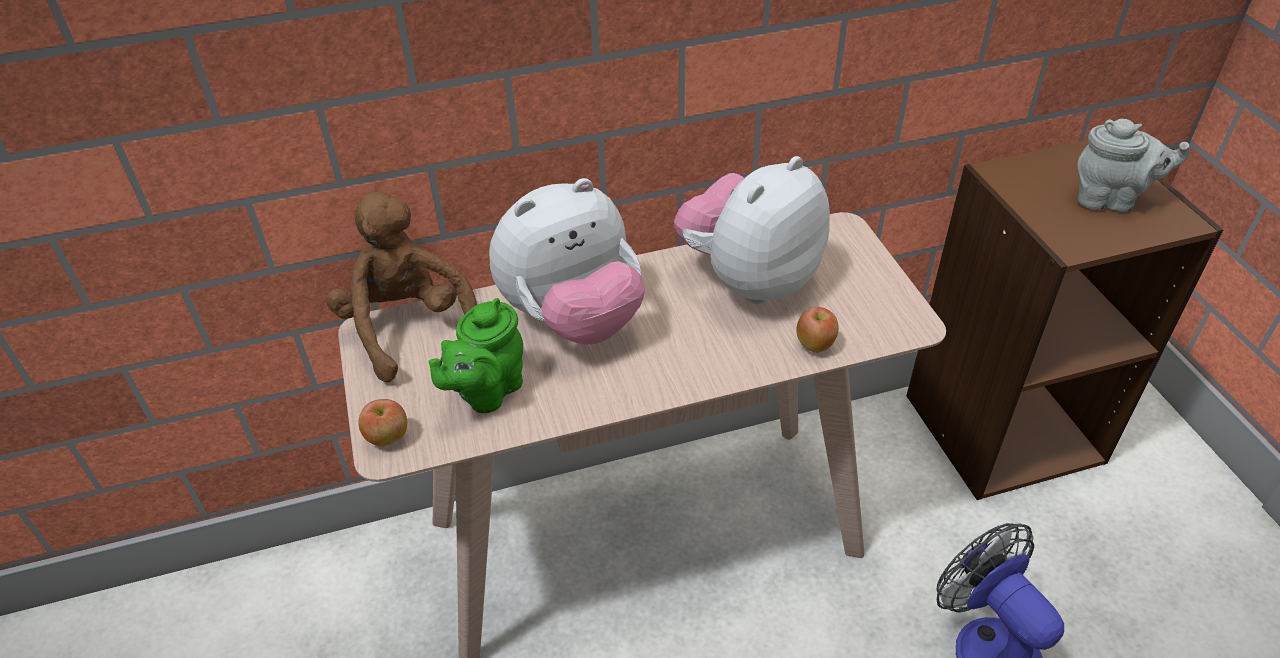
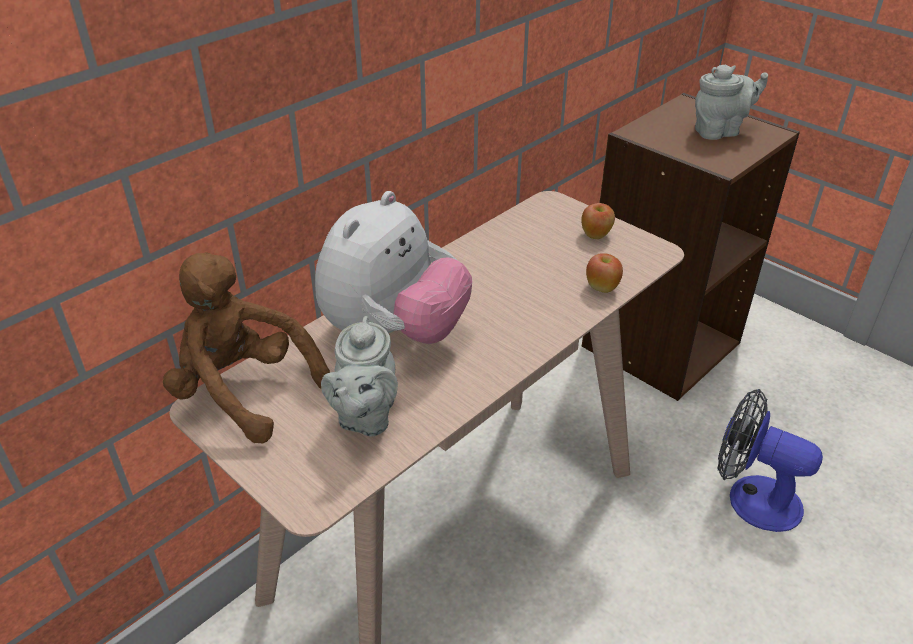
camera: 30 degrees left, 5 degrees down
(388, 438) = (302, 491): apple -> apple (596, 235)
(486, 392) = (365, 417): green teapot -> grey teapot
(749, 279) = (513, 258): plush toy -> none

